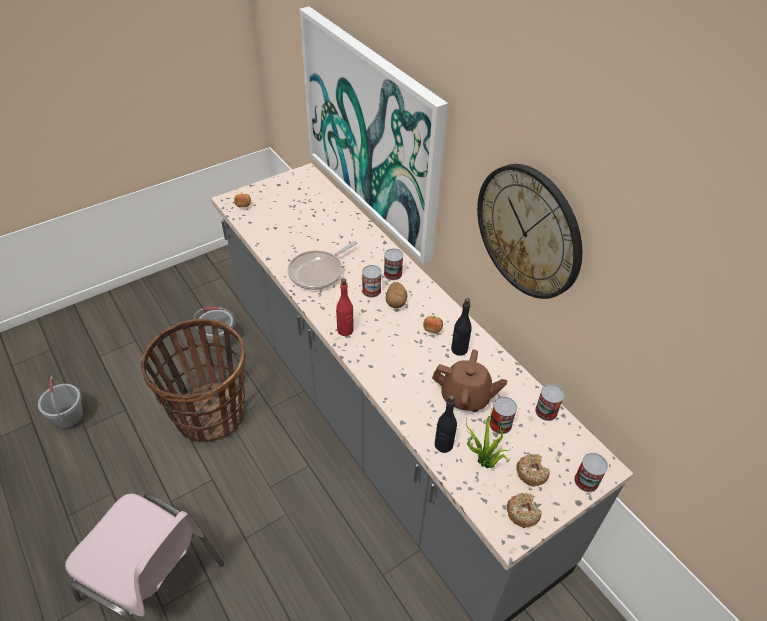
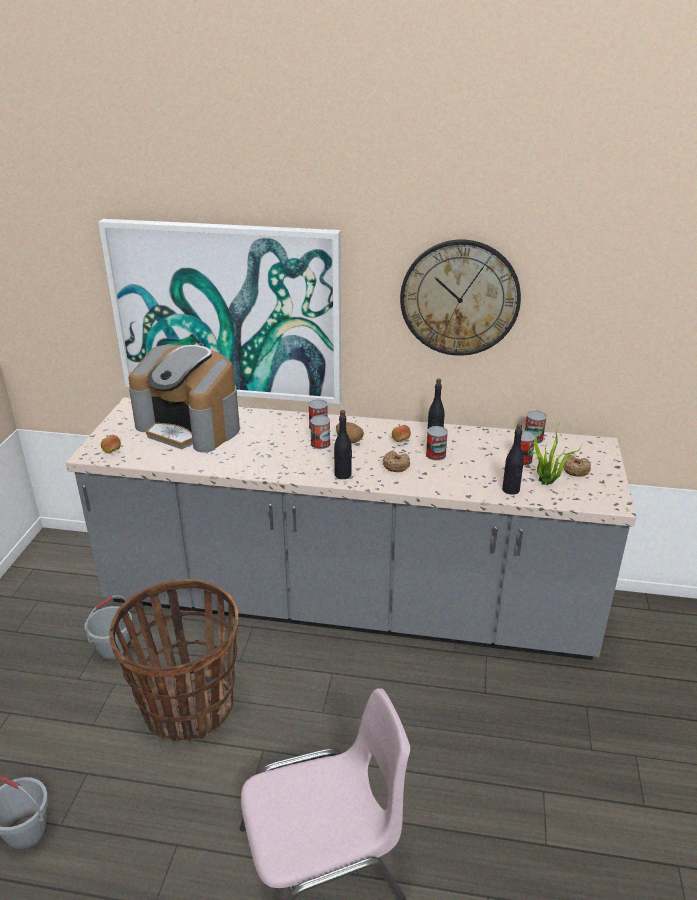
camera: 45 degrees left, 15 degrees down
(313, 216) = (190, 427): none -> coffee machine
(318, 272) = (260, 455): frying pan -> none
(345, 330) = (343, 475): red bottle -> black bottle
(465, 397) = (480, 460): brown teapot -> none
(522, 512) = (602, 489): donut -> donut (396, 465)
(586, 481) = (604, 455): can -> can (435, 455)

